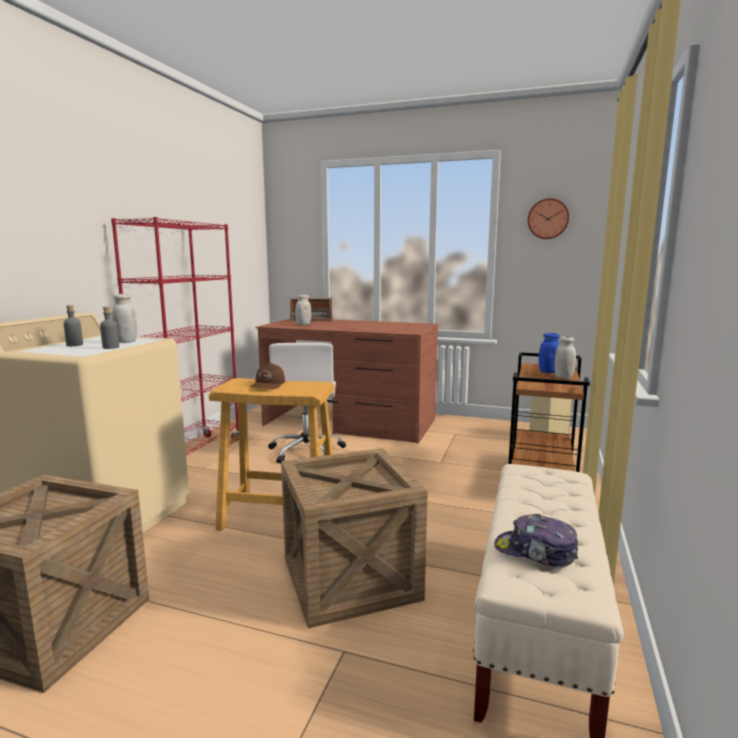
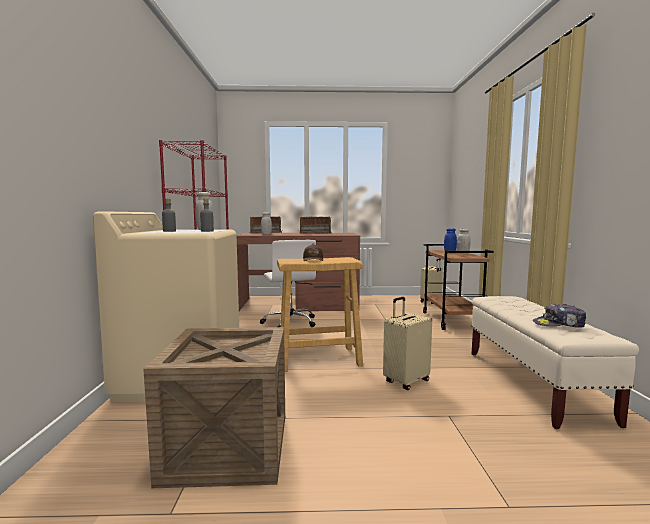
camera: 20 degrees left, 5 degrees down
(350, 578) = (405, 381): crate -> beige suitcase
(372, 325) = (315, 233): none -> radio
(548, 219) = (417, 166): wall clock -> none

